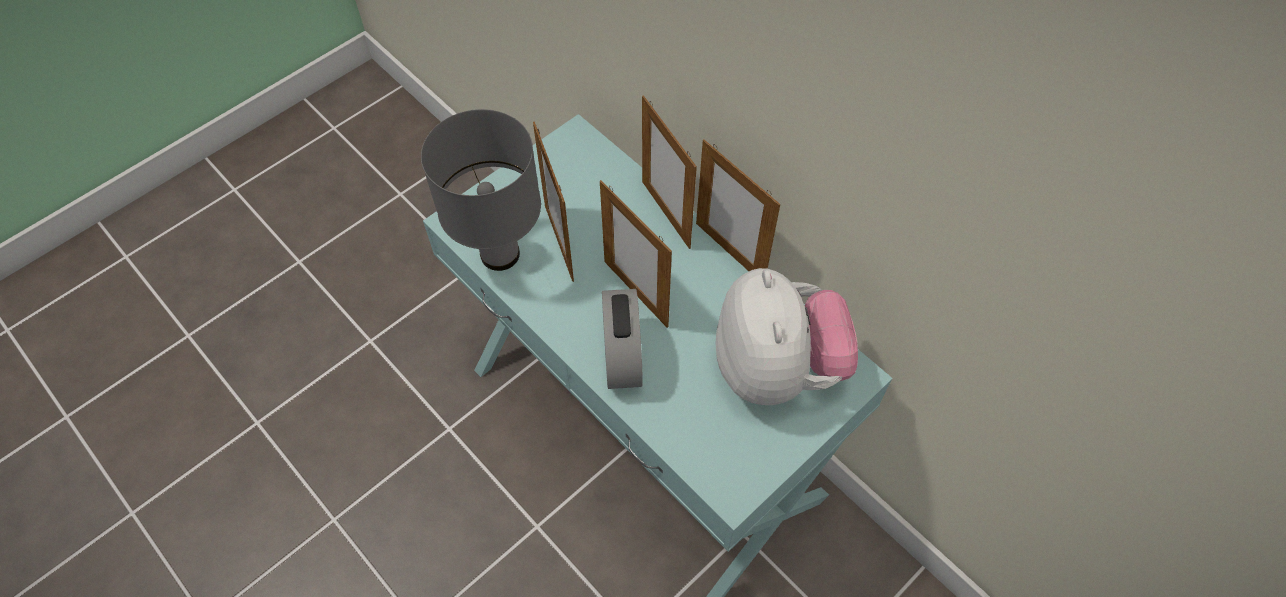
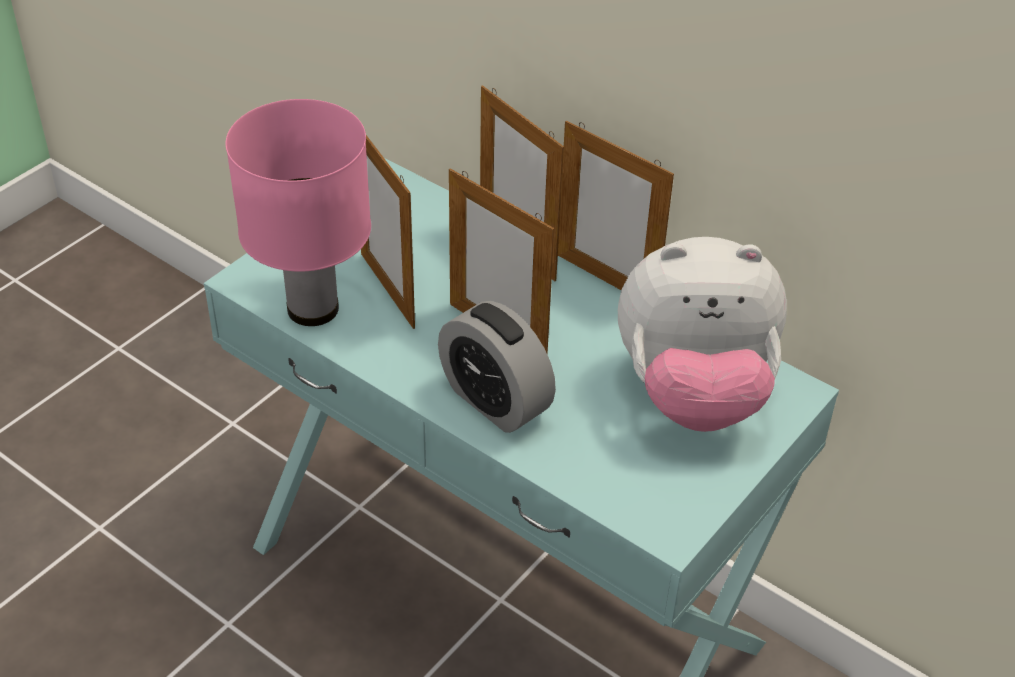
camera: 10 degrees left, 15 degrees down
(499, 255) = (311, 309): grey table lamp -> pink table lamp
(622, 356) = (495, 401): alarm clock -> alarm clock turned 150 degrees clockwise
(776, 368) = (693, 394): plush toy -> plush toy turned 105 degrees clockwise

